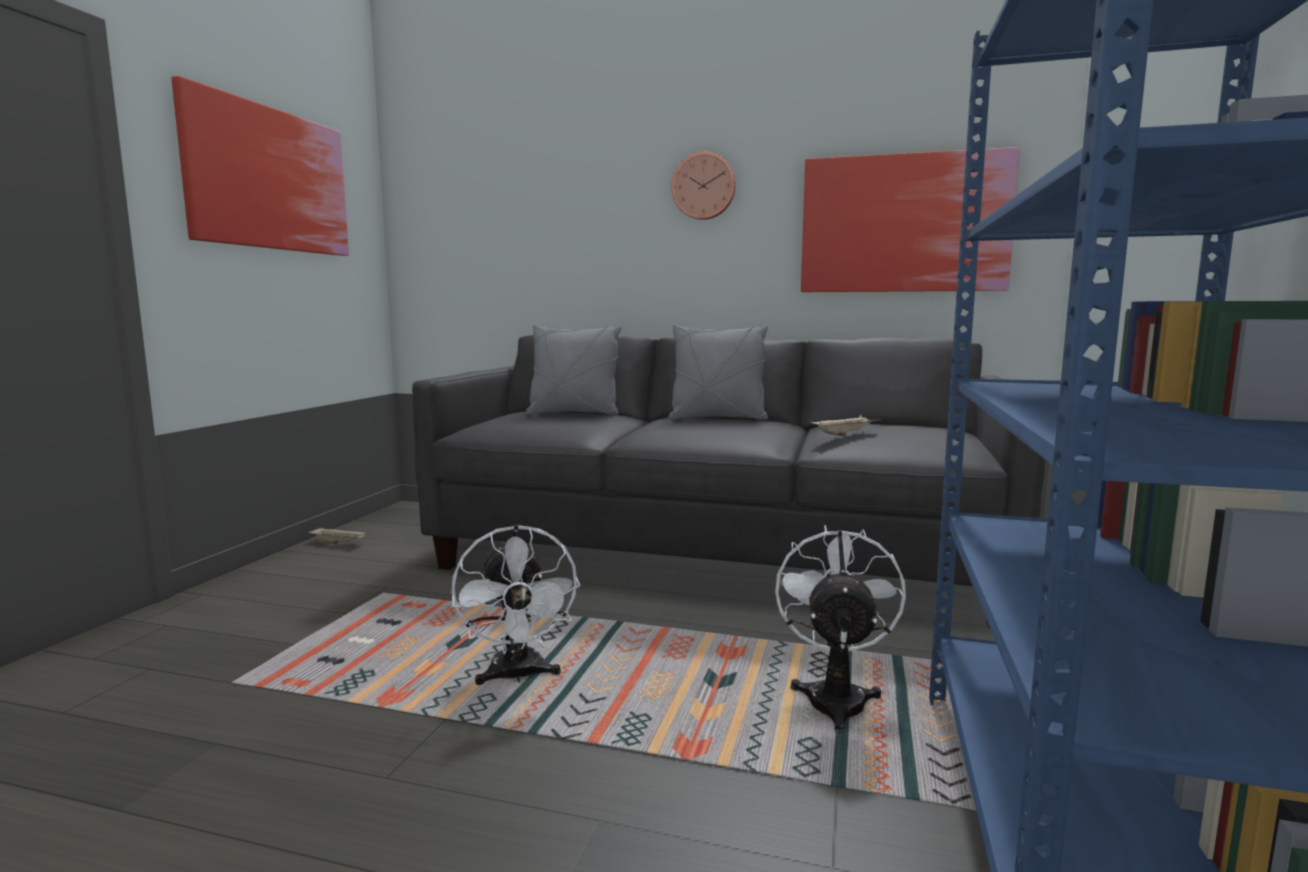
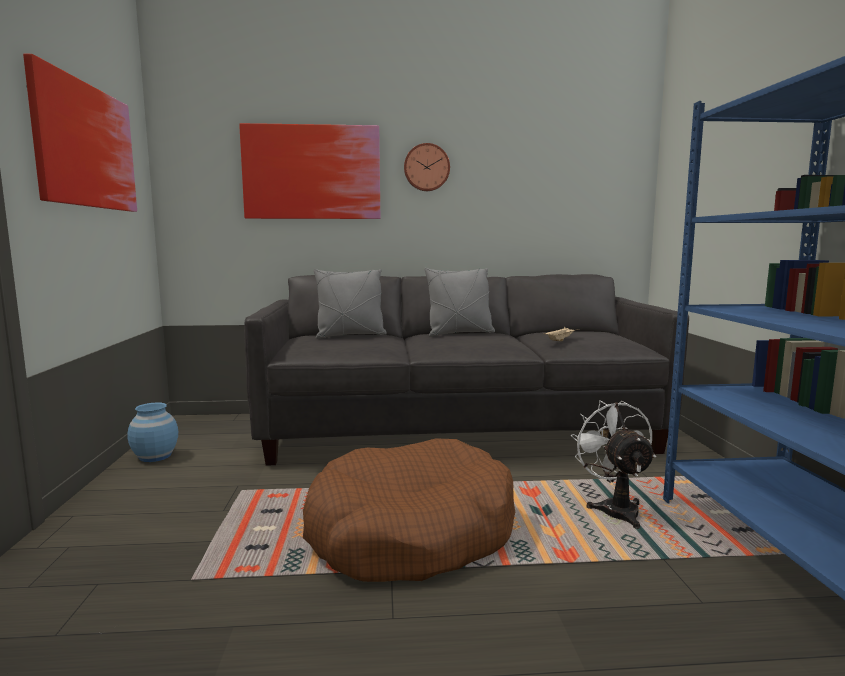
camera: 20 degrees left, 0 degrees up
(339, 543) = (155, 456): beige tray -> blue vase
(518, 676) = (411, 532): white fan -> brown dog bed
(904, 224) = (560, 199): picture -> picture (312, 172)

